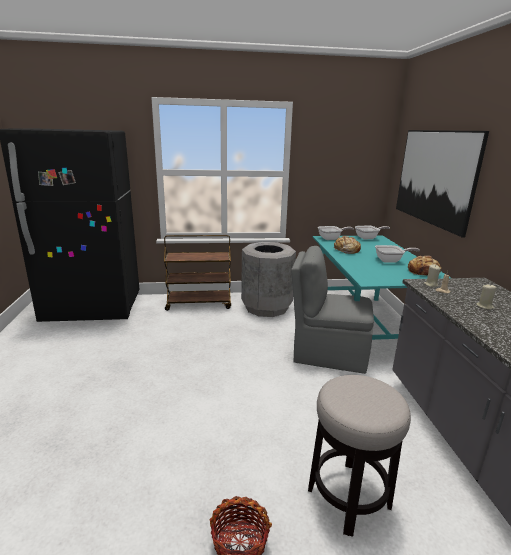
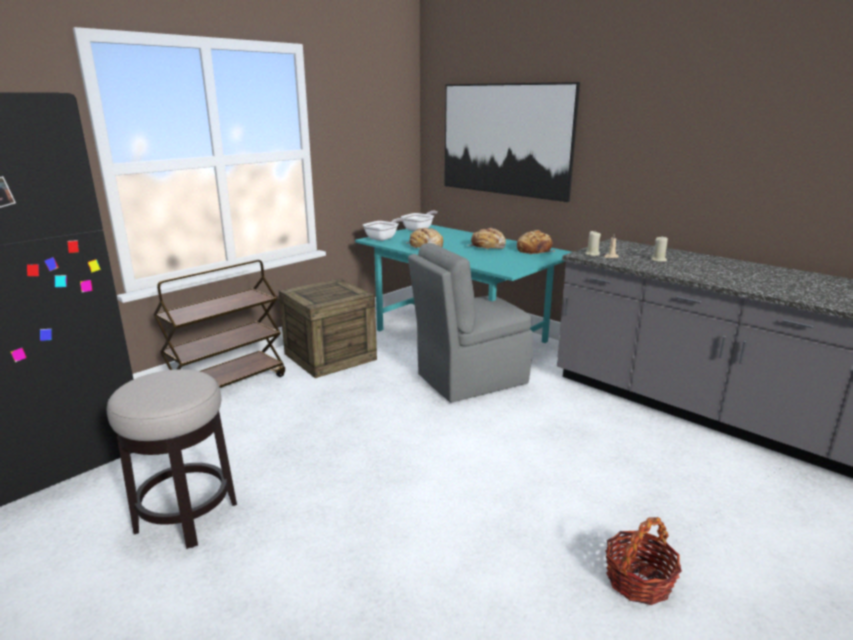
camera: 40 degrees left, 0 degrees up
(266, 307) = (330, 356): grey trash can -> crate
(348, 497) = (654, 489): stool -> stool (186, 516)
(391, 261) = (488, 247): frying pan -> bread

